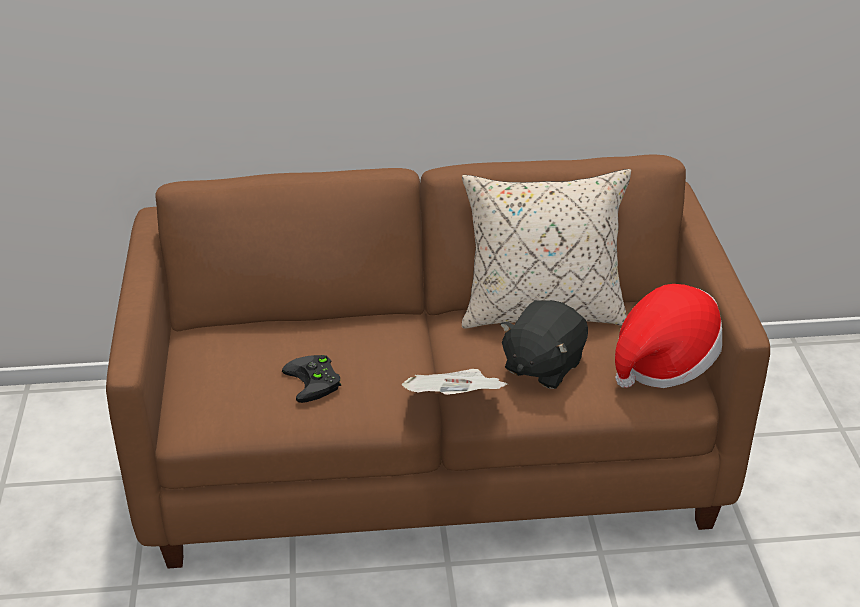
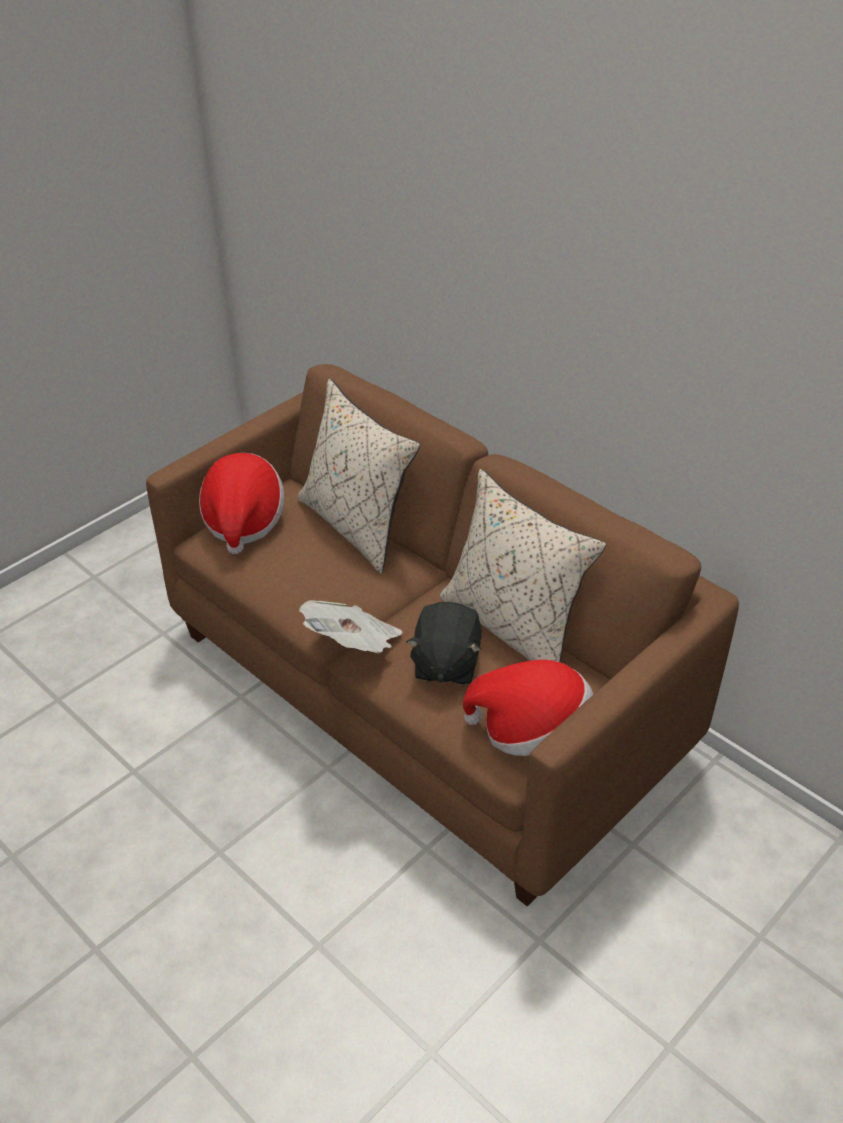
camera: 50 degrees right, 5 degrees up
(205, 383) = (243, 521): none -> hat
(310, 323) = (357, 526): none -> beige pillow
(315, 382) = (297, 565): black game controller -> none
(542, 366) = (445, 664): black plush toy -> black plush toy turned 75 degrees counterclockwise

